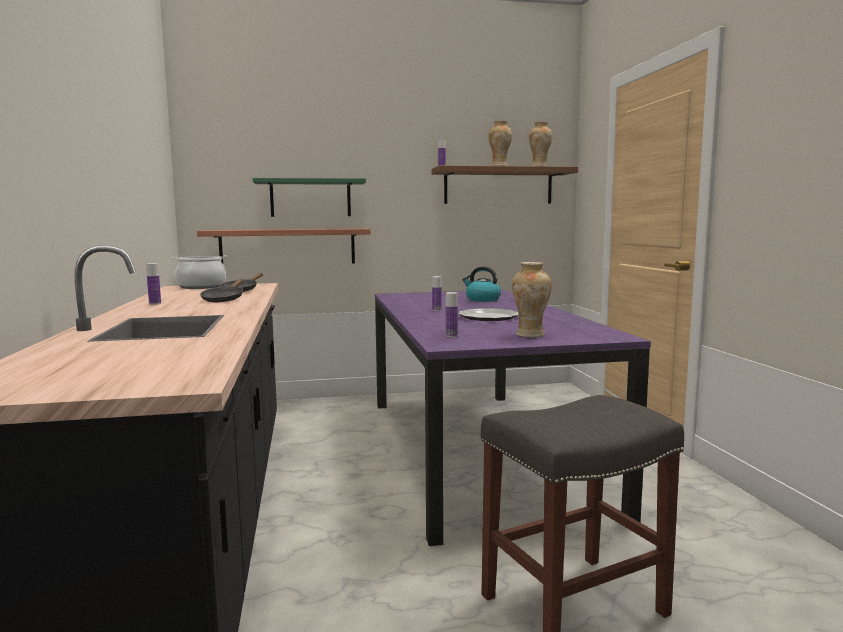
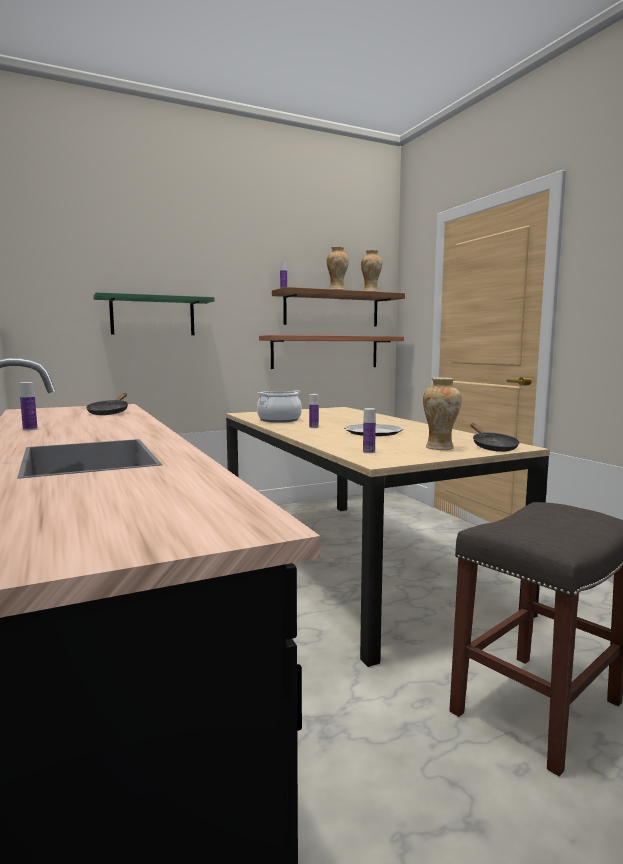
camera: 15 degrees left, 0 degrees up
(202, 287) = (55, 409): cooking pot -> cooking pot (279, 420)
(224, 299) = (108, 422): black frying pan -> black frying pan (492, 447)
(288, 247) = (129, 366): shelf -> shelf (325, 352)
(477, 450) = (352, 561): purple dining table -> beige dining table
(482, 299) = (340, 416): kettle -> none

